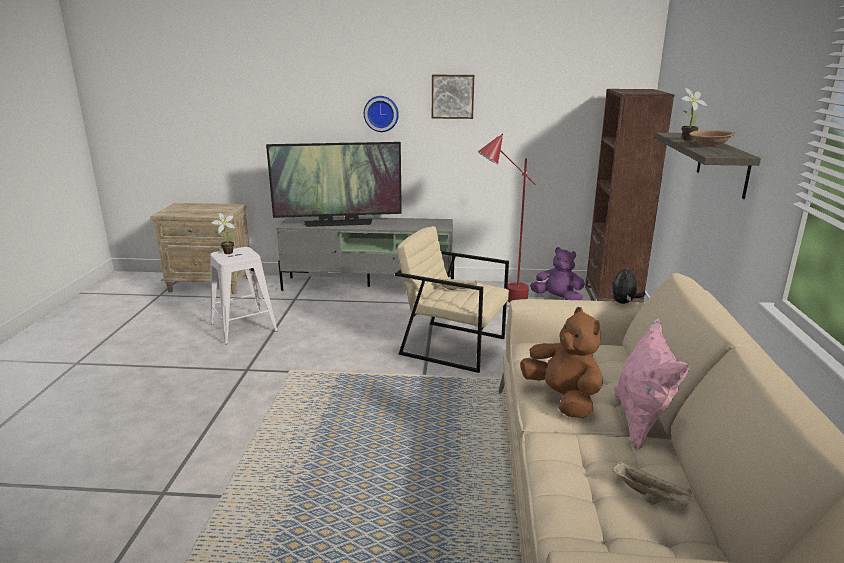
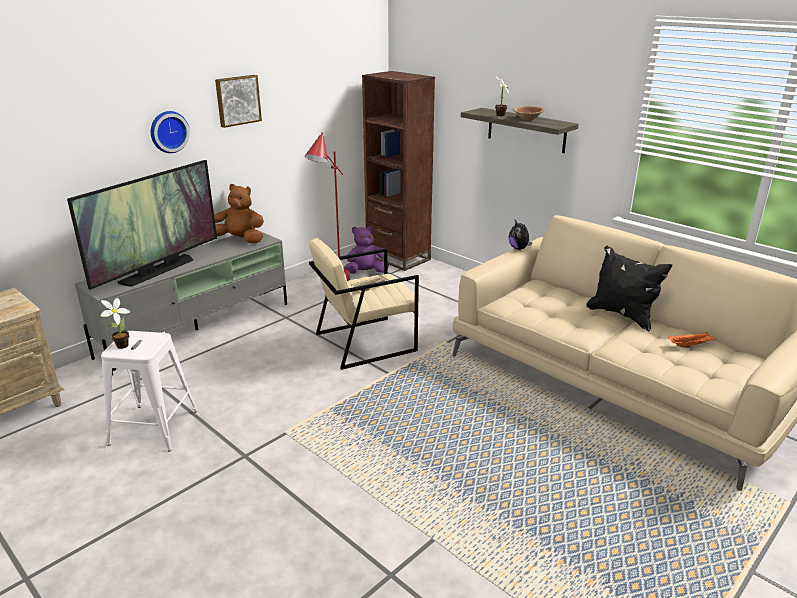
camera: 50 degrees left, 5 degrees up
(563, 399) = (576, 324): brown plush toy -> brown plush toy (240, 240)
(641, 421) = (622, 315): pink pillow -> black pillow
(651, 494) = (690, 345): beige tray -> orange tray

